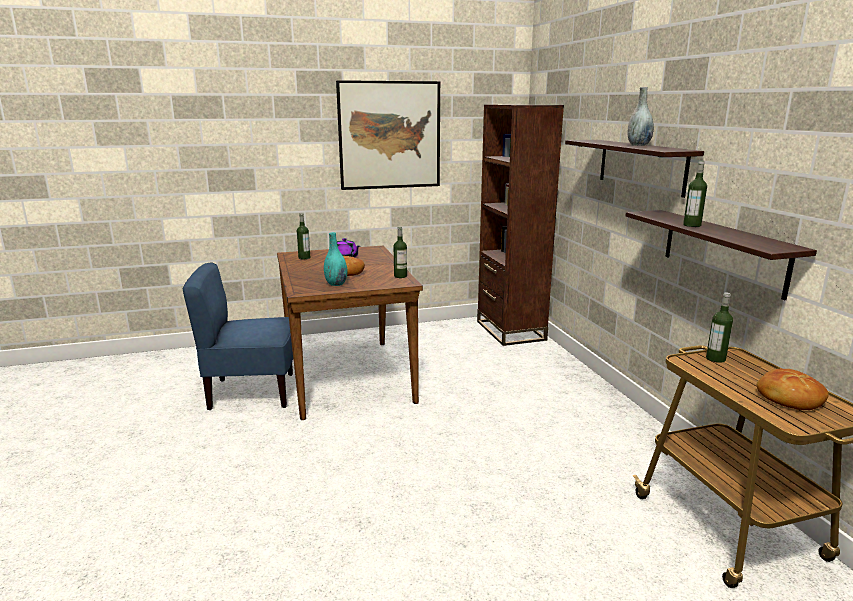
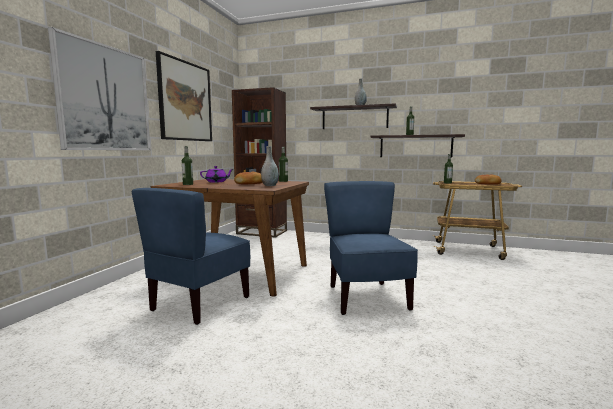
camera: 55 degrees left, 10 degrees down
(259, 152) = (105, 98): none -> picture
(336, 284) = (270, 185): turquoise vase -> grey vase
(350, 476) = (366, 297): none -> blue chair

